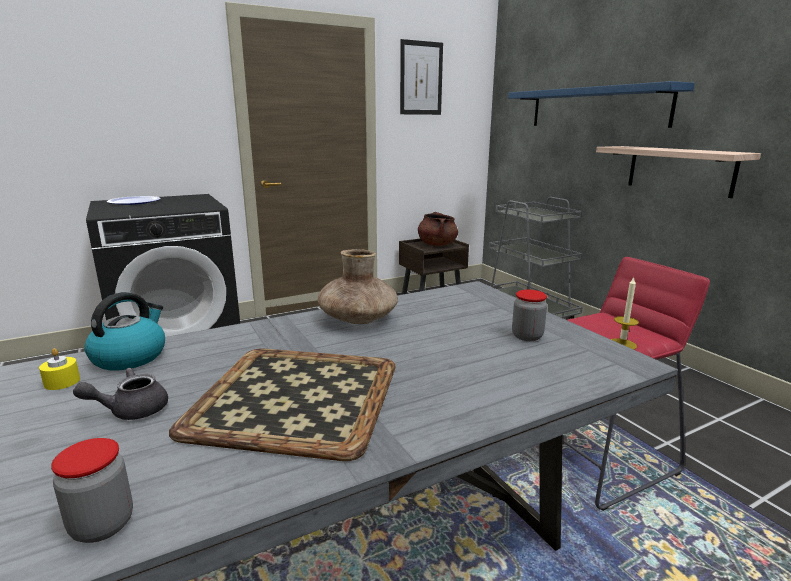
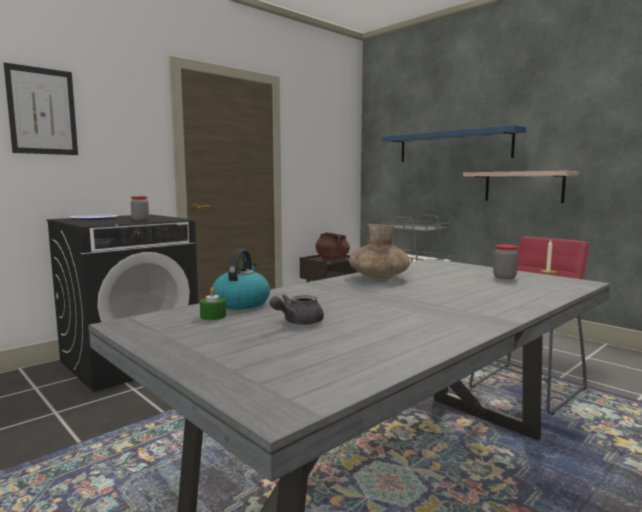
camera: 15 degrees left, 10 degrees down
(62, 382) = (213, 316): yellow candle -> green candle
(102, 525) = (380, 359): jar -> jar (140, 220)
(295, 397) = (402, 308): tray -> none
(421, 78) = (312, 125): picture -> picture (42, 111)

